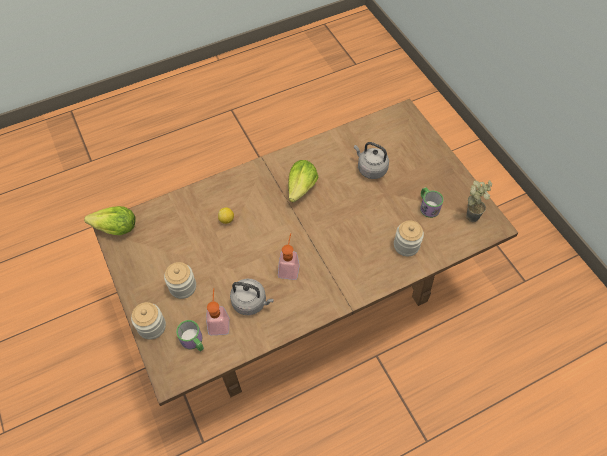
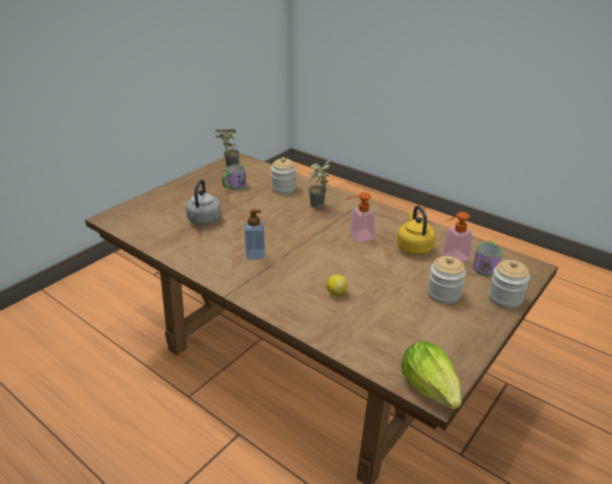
camera: 115 degrees left, 25 degrees down
(251, 302) = (413, 247): grey kettle -> yellow kettle
(301, 188) = (255, 255): lettuce -> soap dispenser
(354, 258) = (317, 208): none -> potted plant

